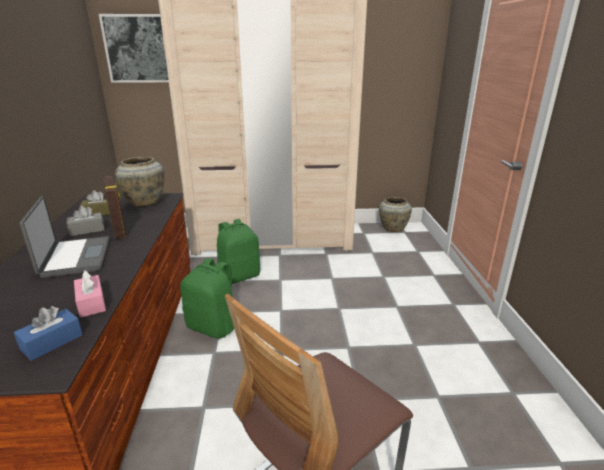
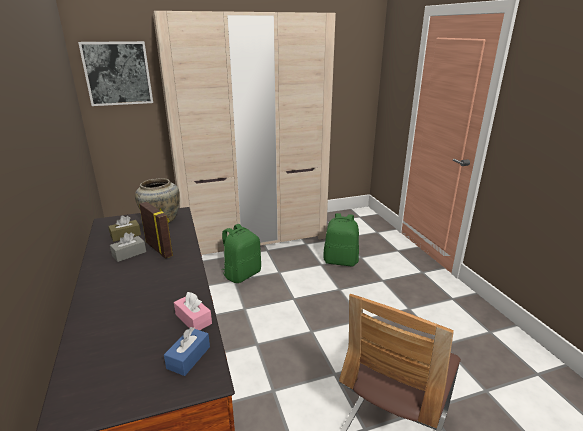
camera: 15 degrees left, 0 degrees up
(74, 258) = (141, 281): laptop -> none
(213, 326) = (244, 322): green backpack -> green backpack (341, 261)
(393, 228) = (348, 214): beige vase -> none

